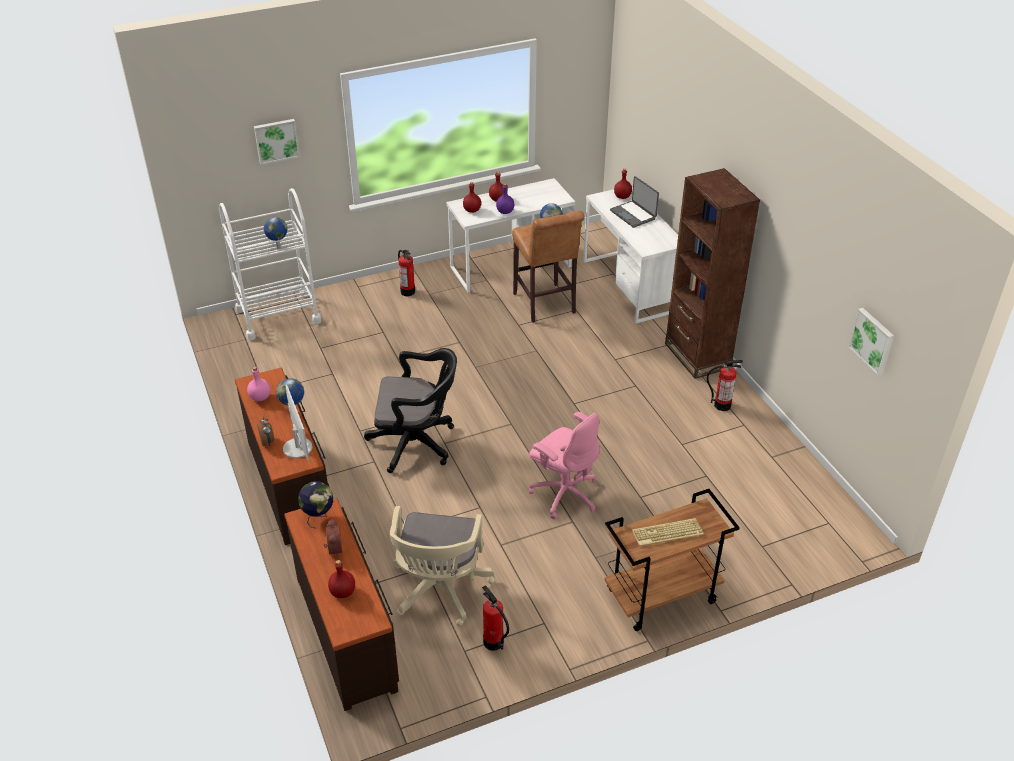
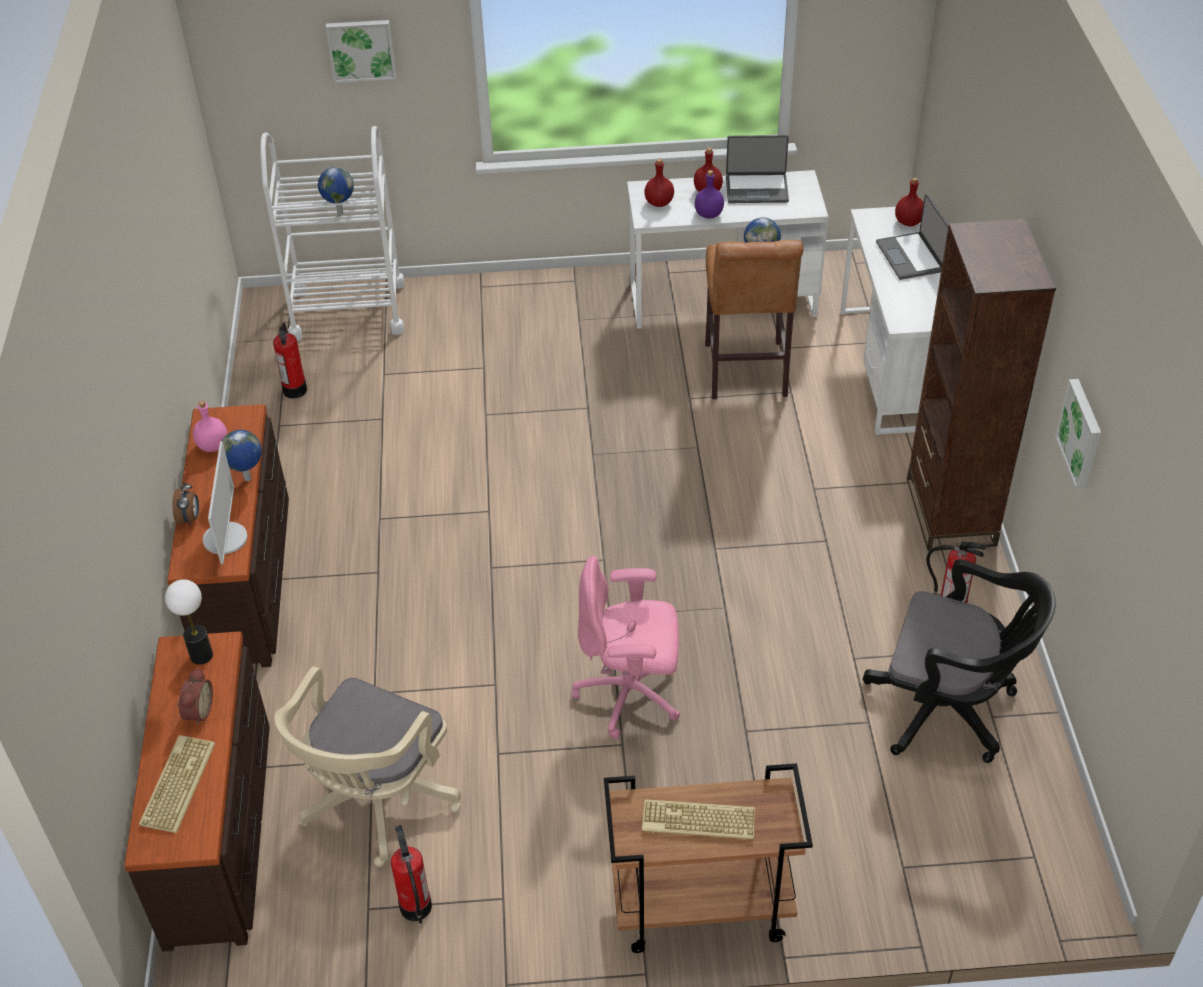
camera: 20 degrees right, 5 degrees up
(318, 517) = (201, 655): globe -> table lamp
(342, 592) = (176, 783): red bottle -> keyboard
(408, 291) = (549, 309): fire extinguisher -> fire extinguisher (295, 390)
(417, 443) = (451, 558): black office chair -> black office chair (948, 709)
(526, 193) = (757, 188): none -> laptop
(564, 493) = (631, 694): pink office chair -> pink office chair turned 120 degrees clockwise
(872, 340) = (1148, 583): picture -> picture (1082, 434)

